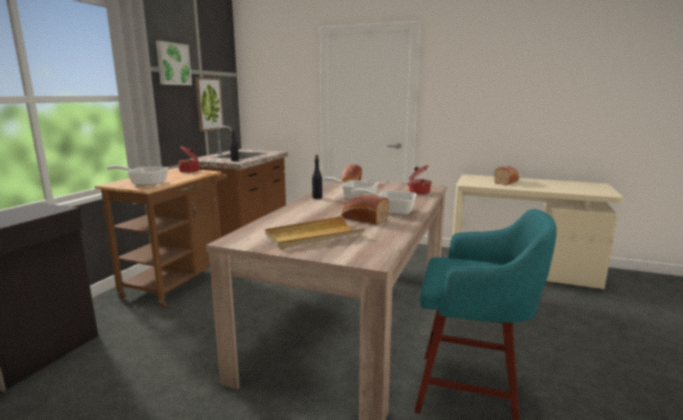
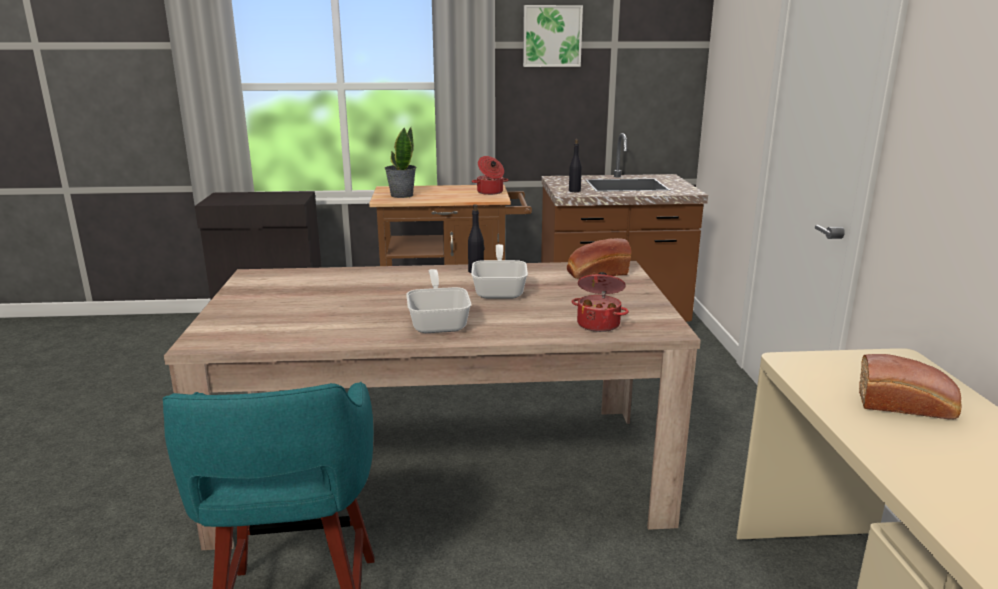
camera: 65 degrees right, 5 degrees up
(145, 183) = (401, 195): frying pan -> potted plant
(209, 104) = (622, 95): picture -> none
(313, 236) = (286, 301): beige tray -> none
(363, 219) = (380, 312): bread -> none

